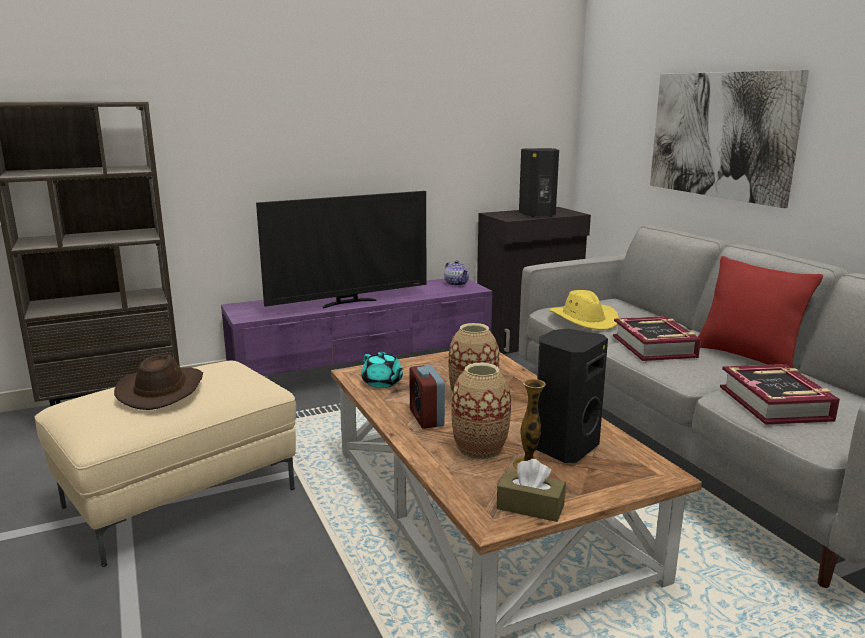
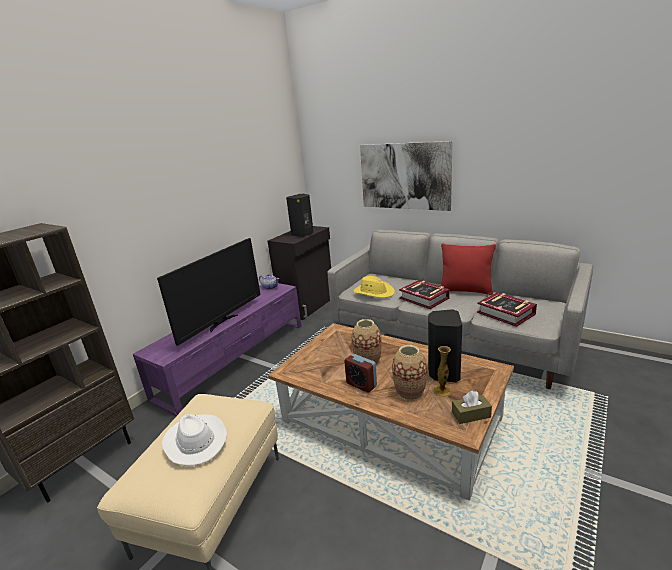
camera: 30 degrees left, 5 degrees up
(161, 390) = (194, 441): brown hat -> white hat
(382, 383) = (309, 371): turquoise teapot -> none

